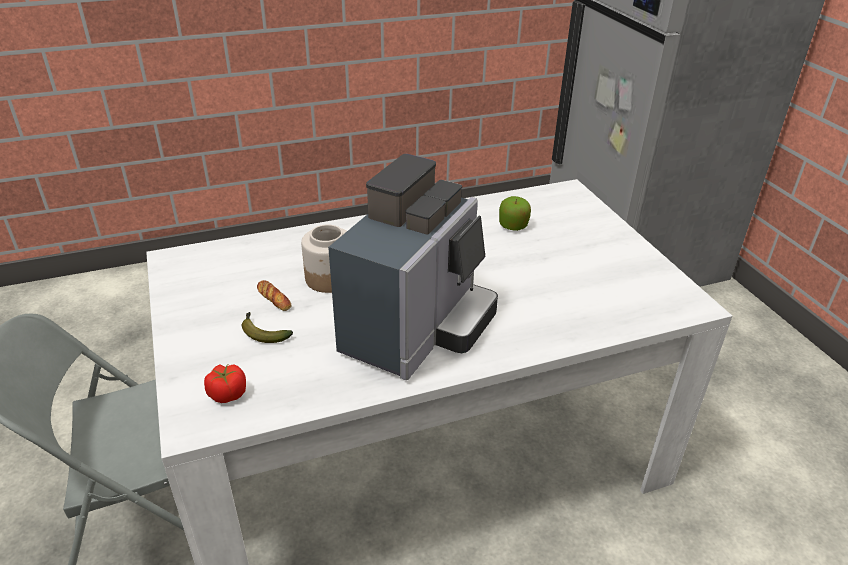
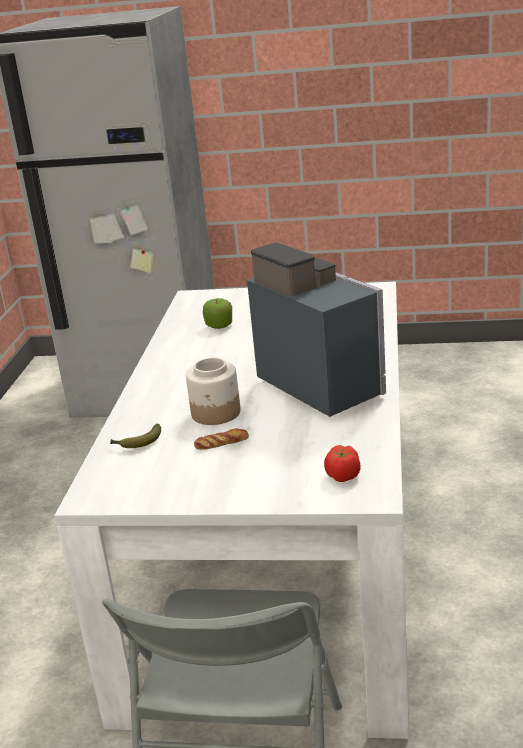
camera: 60 degrees left, 10 degrees down
(263, 332) = (269, 453): banana -> banana (137, 443)

